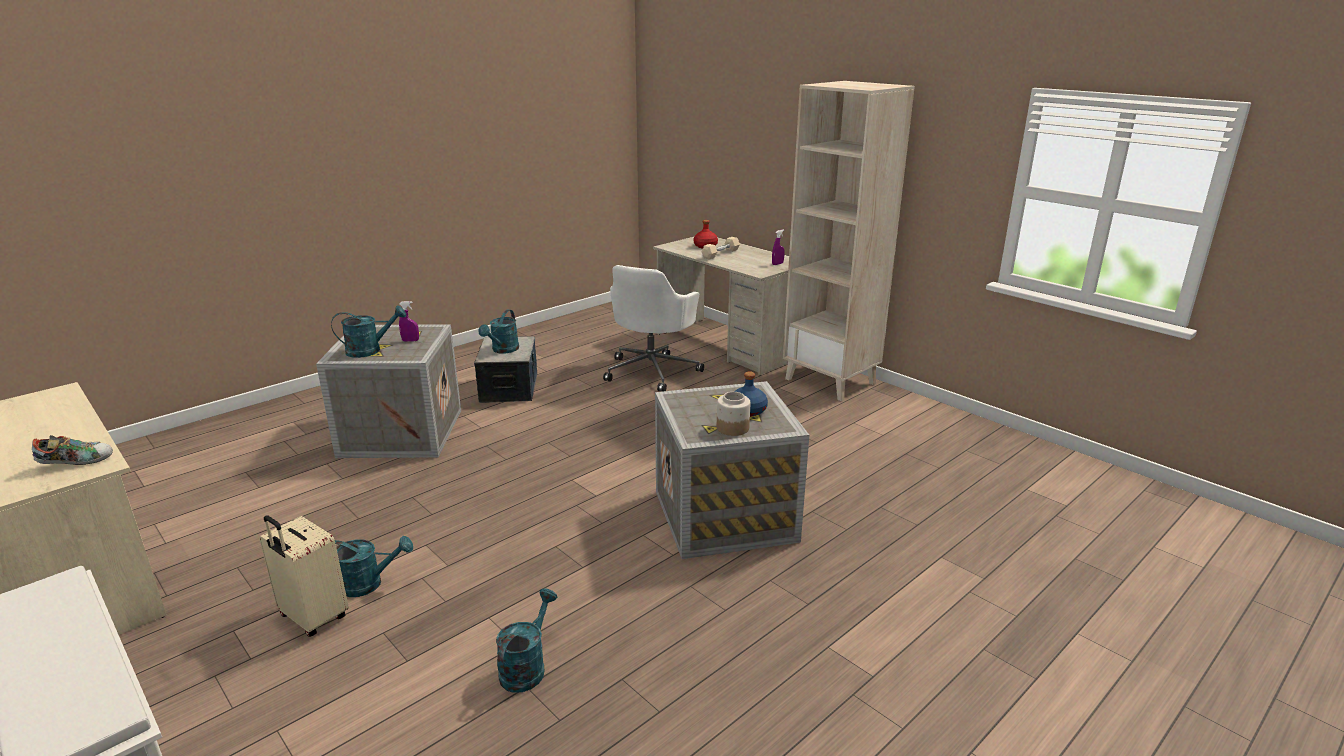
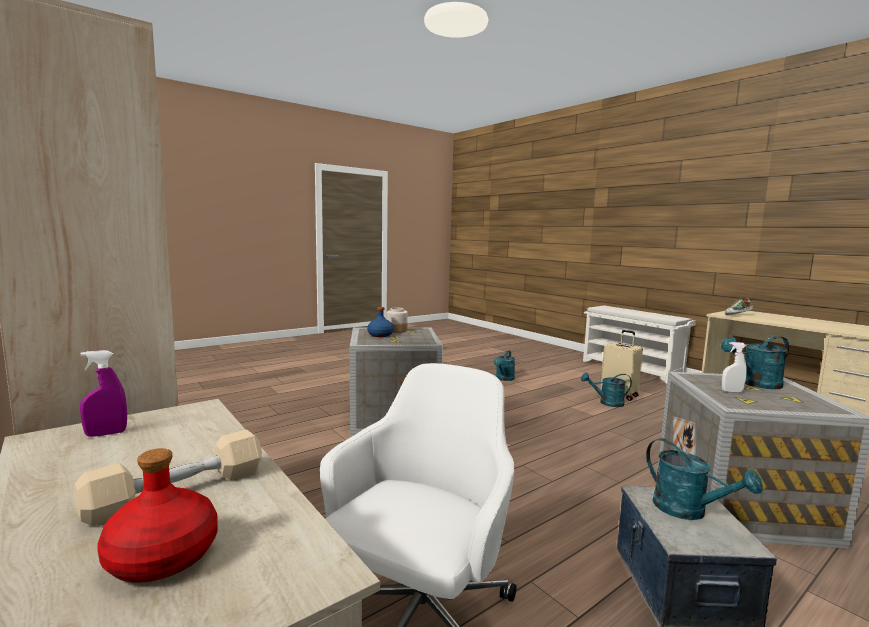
camera: 175 degrees left, 15 degrees down
(410, 340) = (732, 391): purple spray bottle -> white spray bottle
(503, 350) = (688, 511): turquoise watering can -> turquoise watering can turned 120 degrees clockwise

